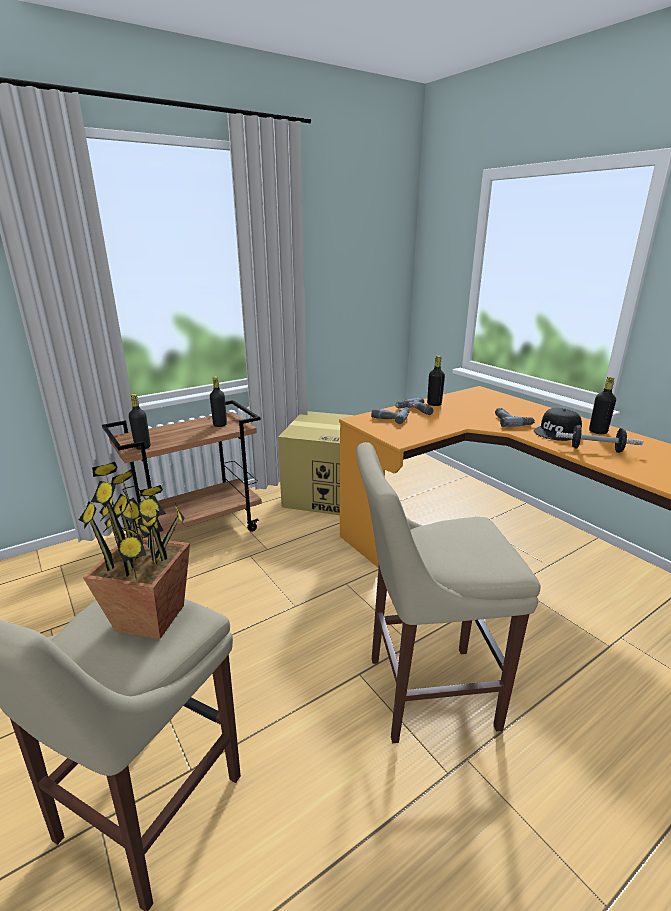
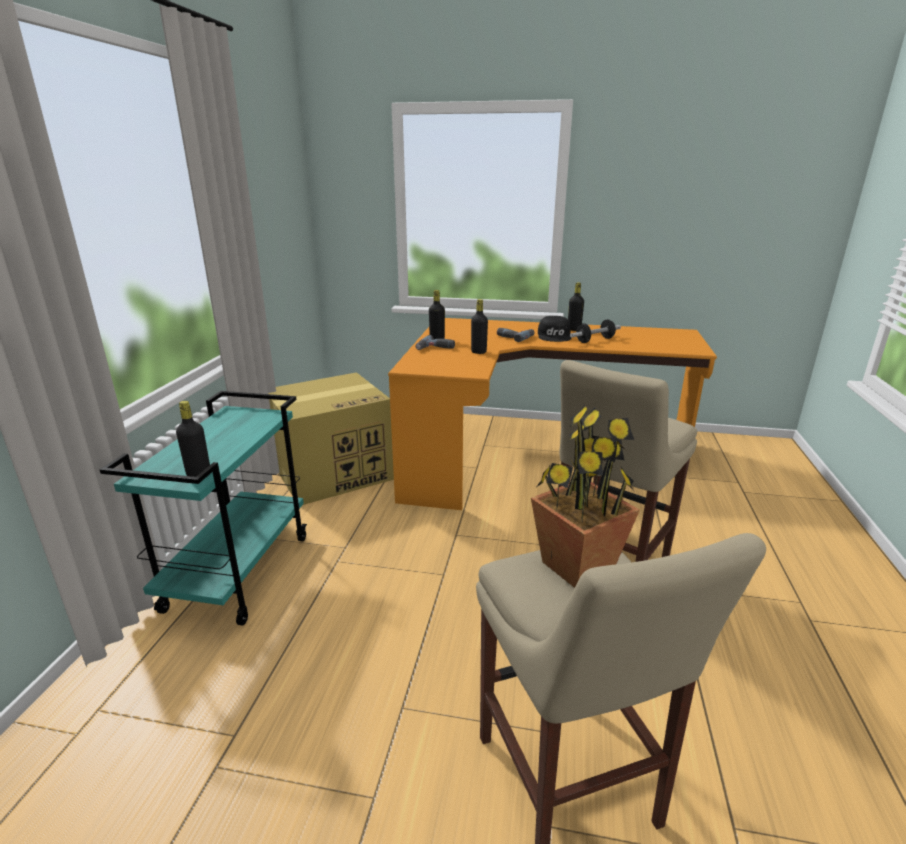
camera: 45 degrees left, 0 degrees up
(198, 531) = (238, 571): brown cart -> turquoise cart
(220, 424) = (243, 421): black bottle -> black bottle (478, 352)
(390, 417) = (428, 358): power drill -> none

